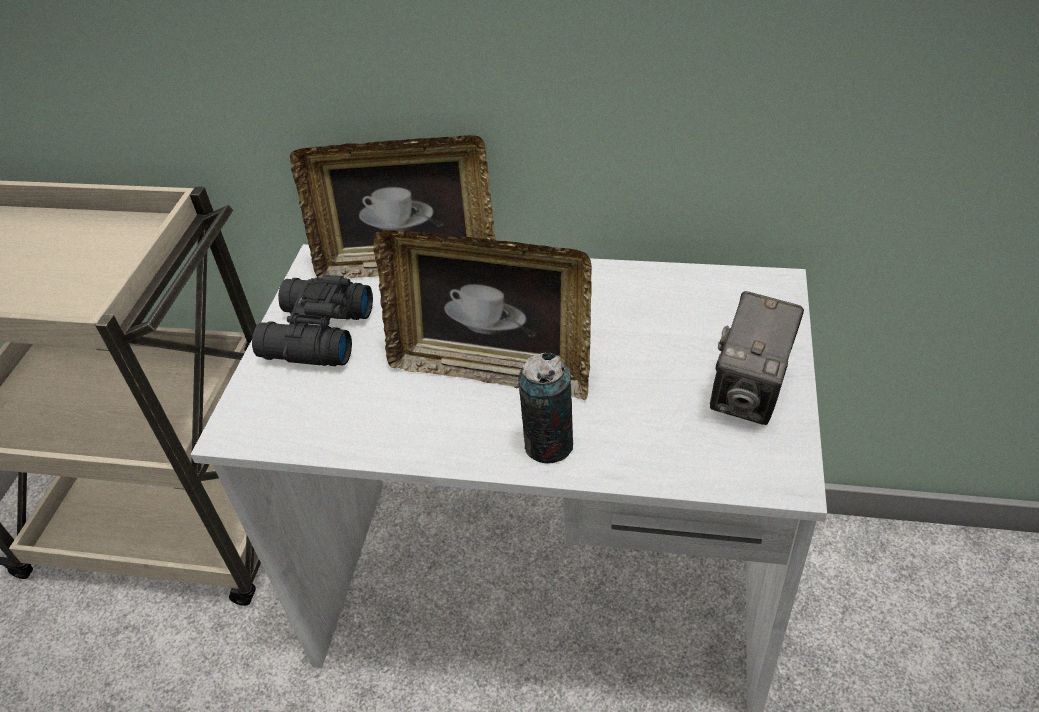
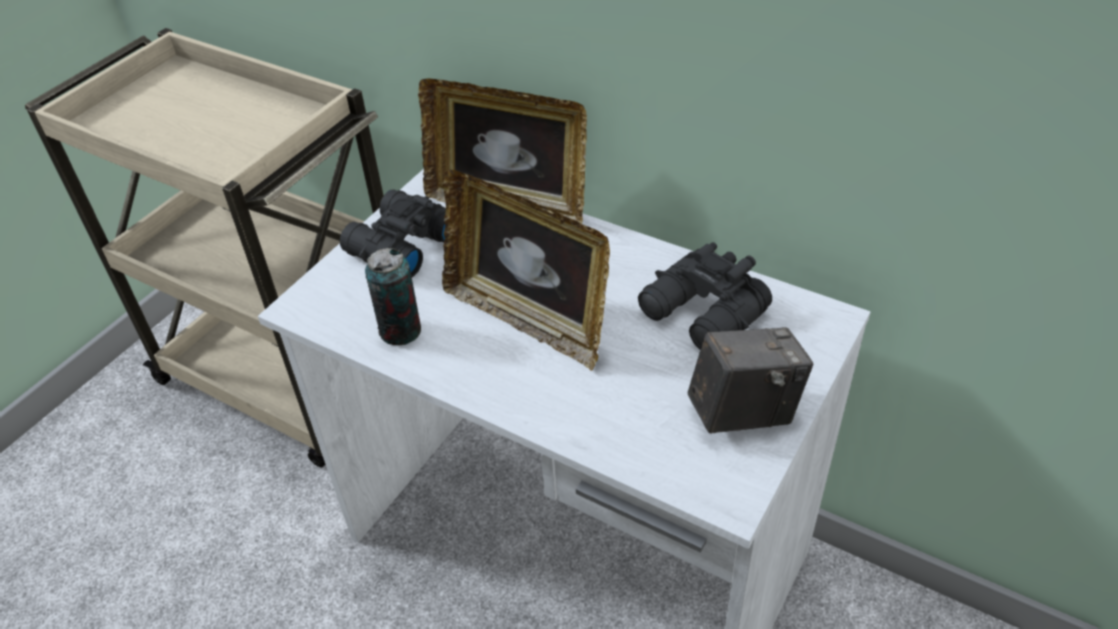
camera: 20 degrees right, 0 degrees up
(549, 445) = (539, 400): can -> can (400, 331)
(660, 315) = (703, 315): none -> black binoculars
(750, 393) = (743, 412): camera -> camera turned 150 degrees counterclockwise

